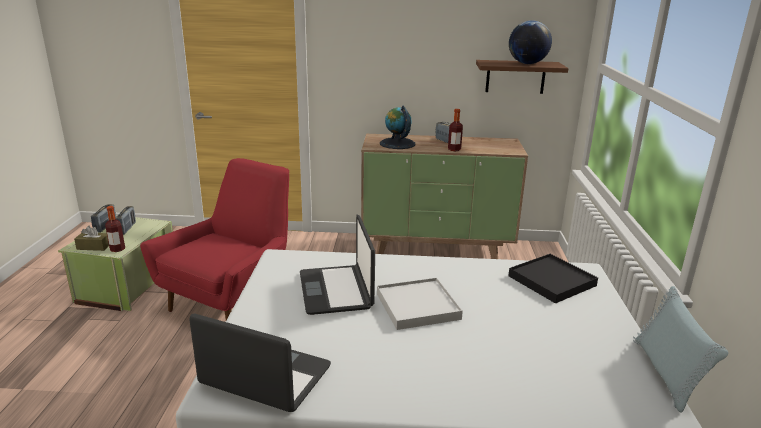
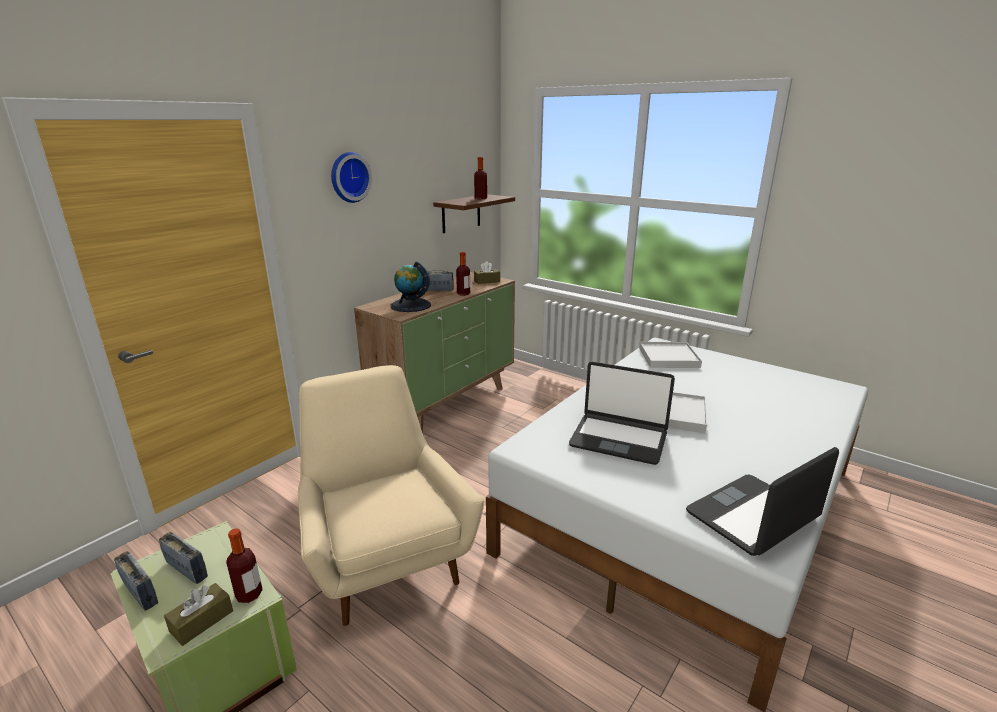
camera: 55 degrees left, 0 degrees up
(232, 301) = (386, 560): red armchair -> beige armchair
(380, 25) = (349, 177): none -> wall clock
(502, 148) = (487, 281): none -> brown tissue box
(527, 63) = (480, 198): globe -> bottle
(551, 281) = (668, 358): black tray -> white tray
(667, 374) = (800, 371): blue pillow -> none

